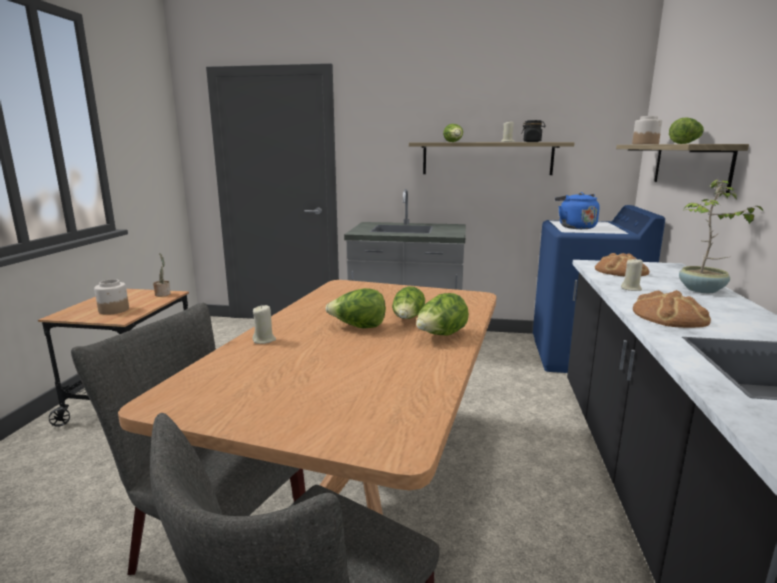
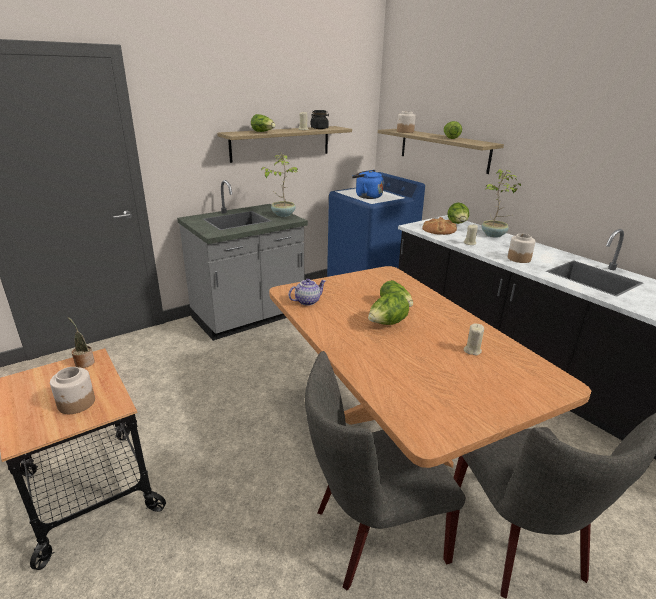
camera: 45 degrees left, 10 degrees up
(264, 340) = (362, 361): beige candle -> beige candle (472, 350)
(338, 294) = (307, 301): none -> teapot
(441, 336) = (438, 310): lettuce -> lettuce (457, 224)
(453, 231) = (283, 215): none -> potted plant
(670, 316) = (519, 259): bread -> jar

